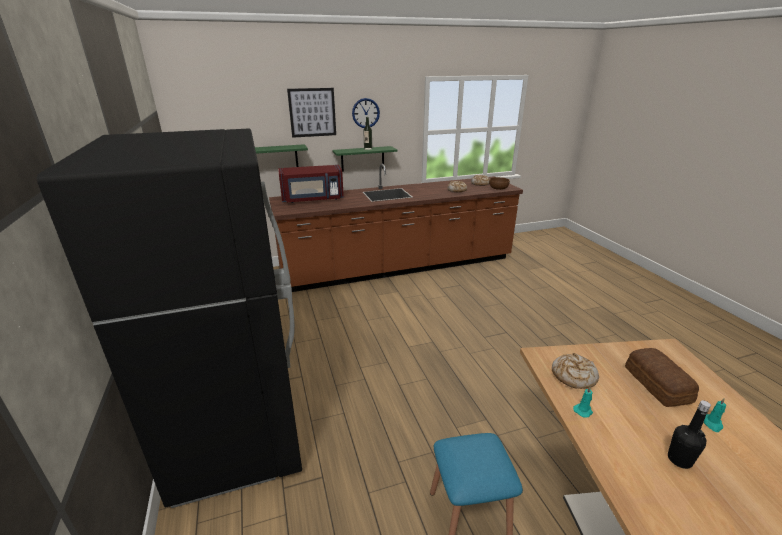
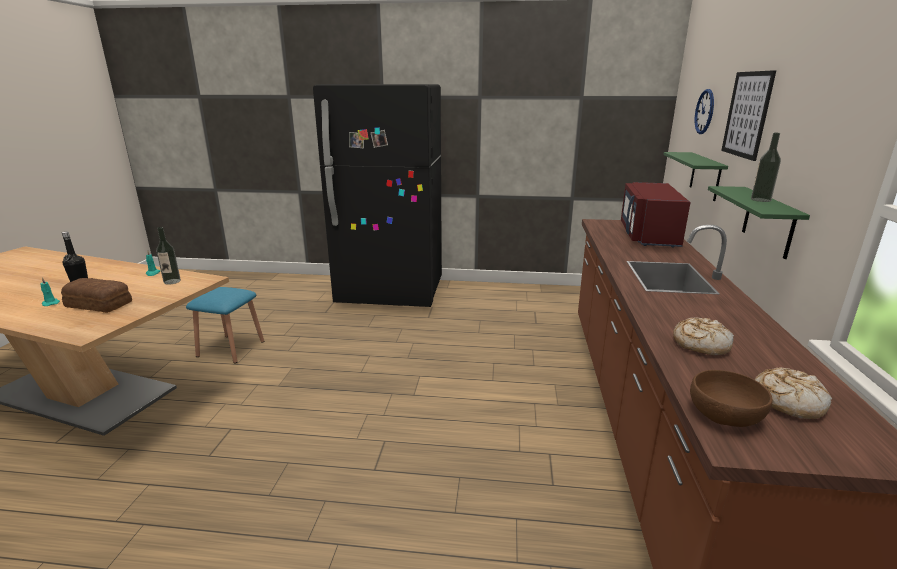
camera: 115 degrees right, 5 degrees down
(365, 113) = (797, 127): wall clock -> wall clock (704, 111)
(573, 376) = (172, 281): bread -> bottle

